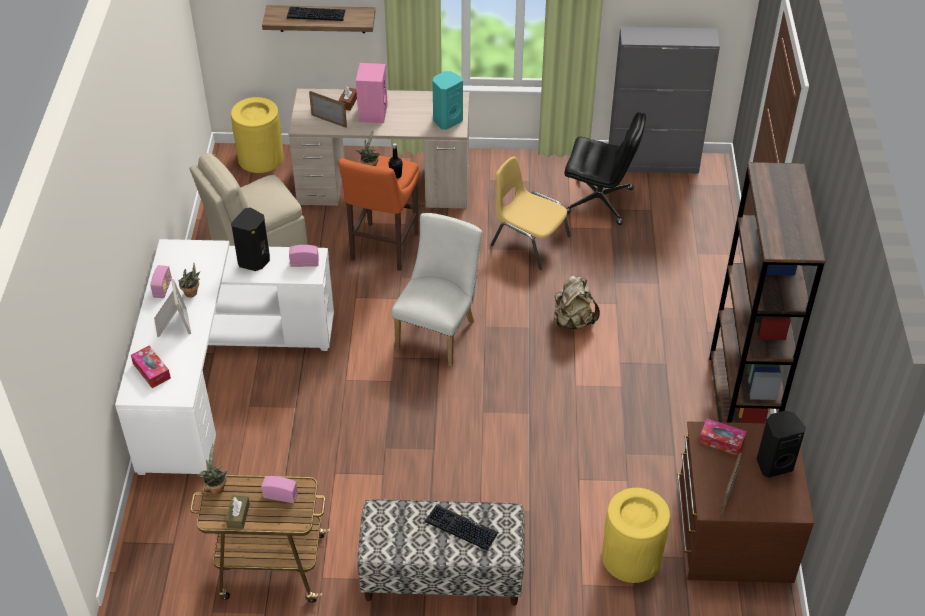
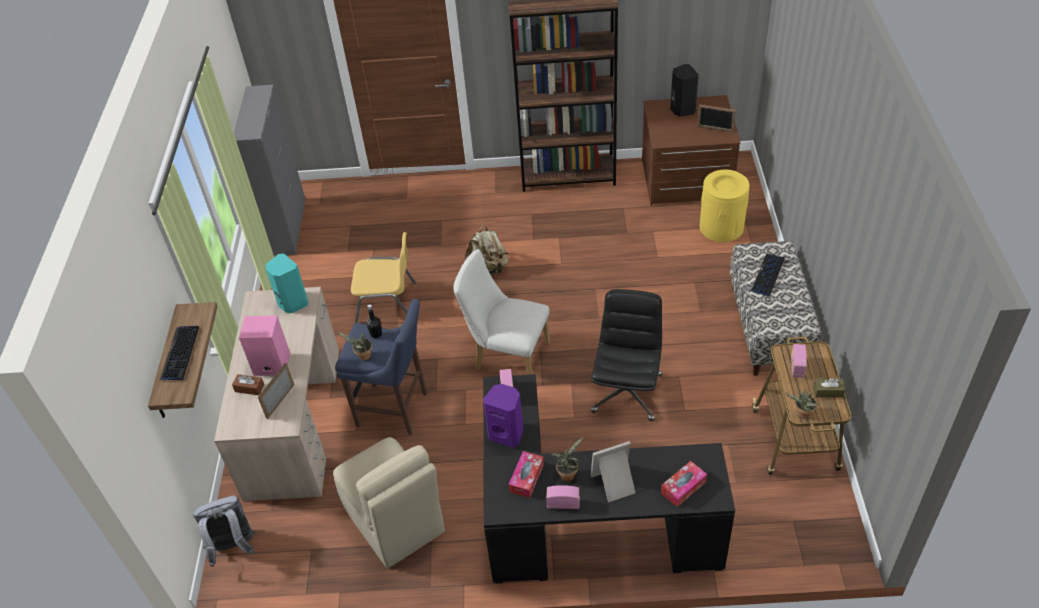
camera: 90 degrees left, 0 degrees up
(217, 374) = (580, 526): white desk -> black desk
(255, 261) = (507, 434): black speaker -> purple speaker
(260, 158) = (233, 547): yellow trash can -> grey backpack
(382, 249) = (396, 410): orange stool -> blue stool
(529, 240) = (387, 302): yellow chair -> yellow chair turned 120 degrees counterclockwise
(600, 201) = (337, 258): black office chair -> black office chair (626, 392)
(721, 441) = (667, 132): tissue box -> tissue box (526, 478)

